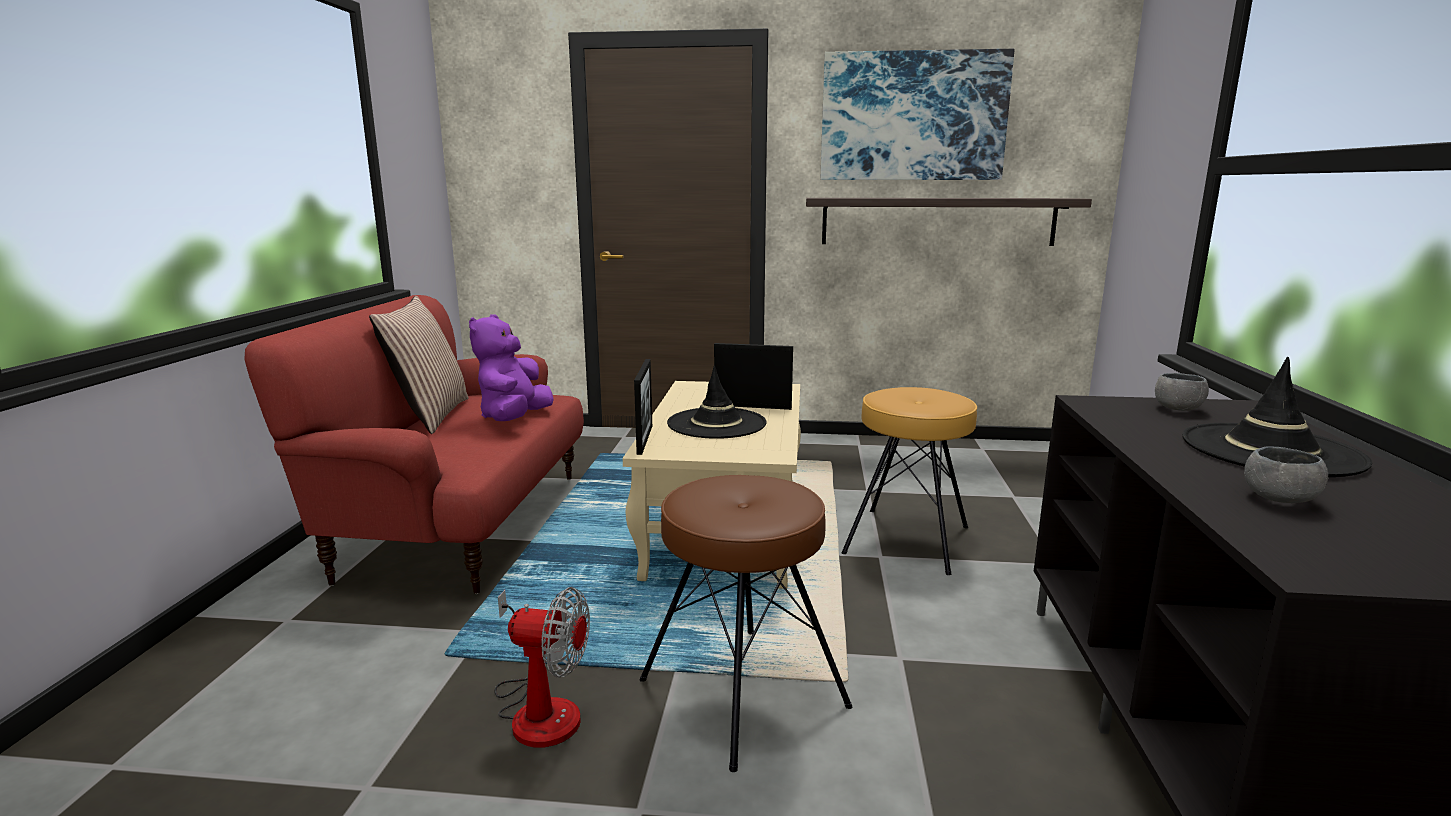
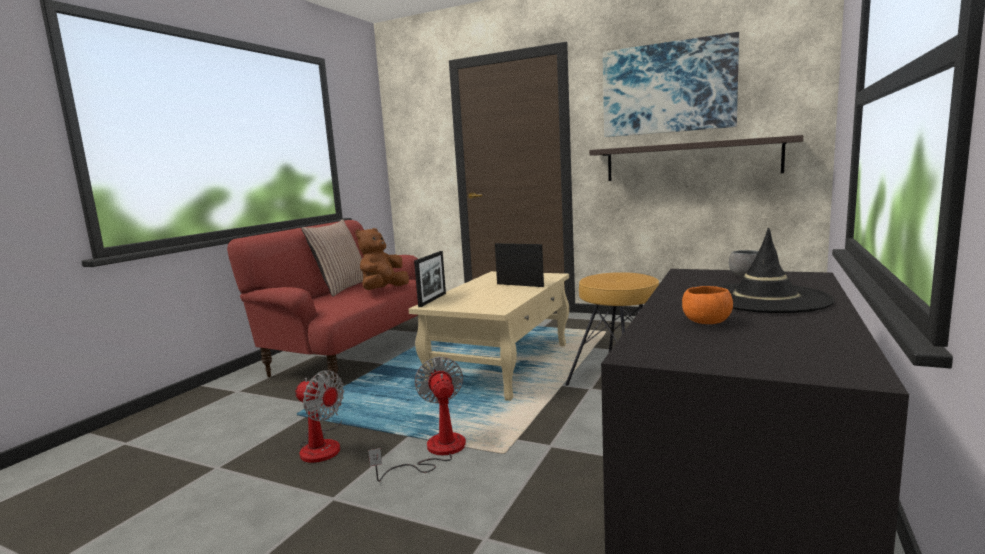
camera: 20 degrees right, 5 degrees down
(514, 419) = (383, 290): purple plush toy -> brown plush toy
(717, 424) = (485, 293): black hat -> none
(742, 694) = (435, 452): brown stool -> fan
(1279, 499) = (706, 322): grey bowl -> orange bowl

